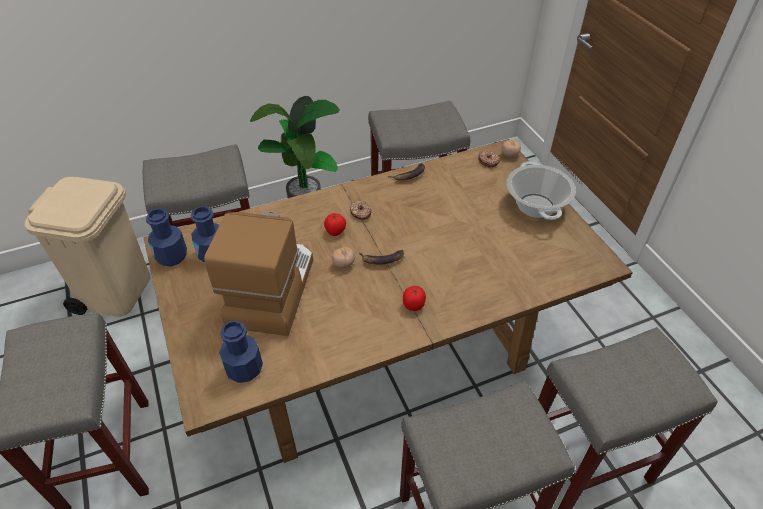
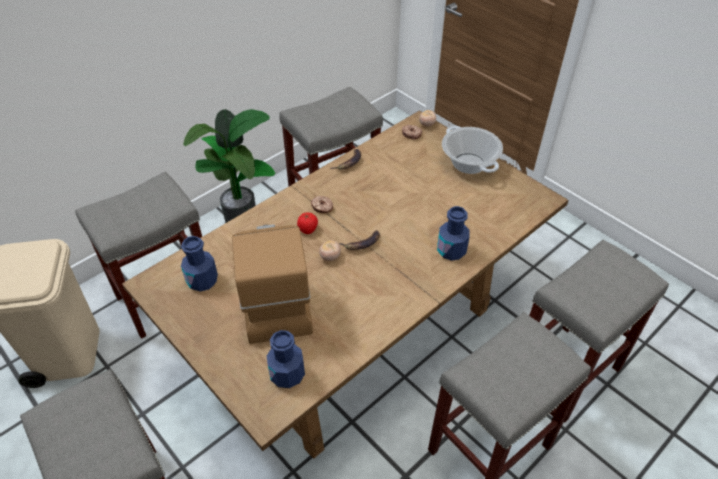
camera: 20 degrees left, 0 degrees up
(172, 256) = (161, 294): blue bottle -> blue bottle (451, 250)
(414, 305) = (409, 276): tomato -> none

